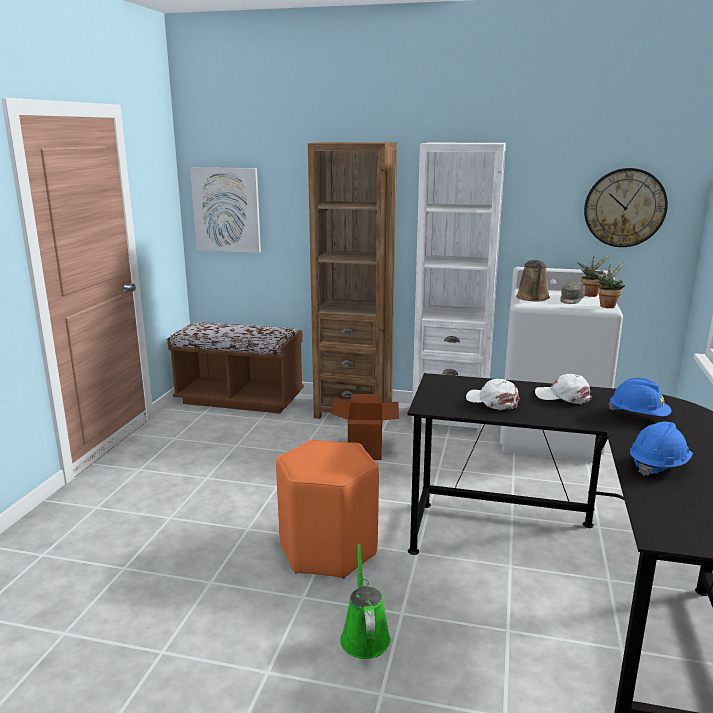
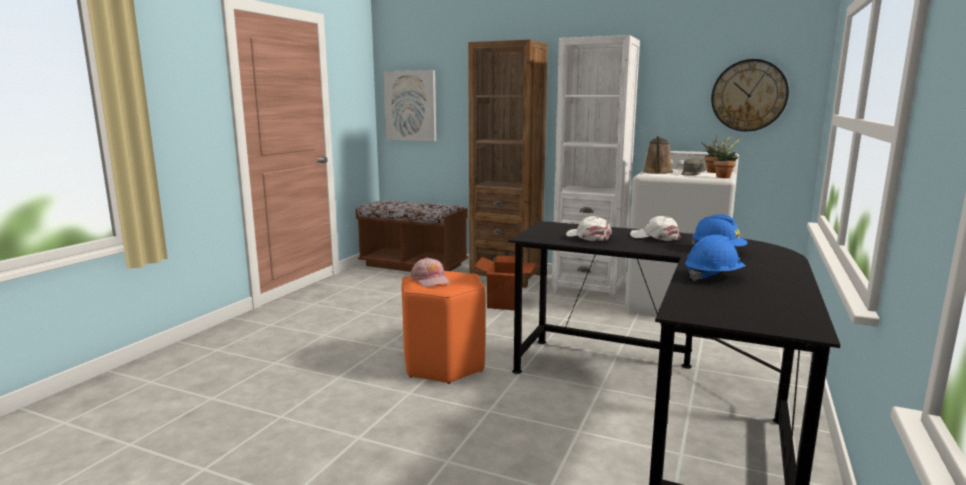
camera: 10 degrees right, 5 degrees down
(314, 460) = (431, 280): none -> pink cap
(364, 636) = (450, 422): green watering can -> none

